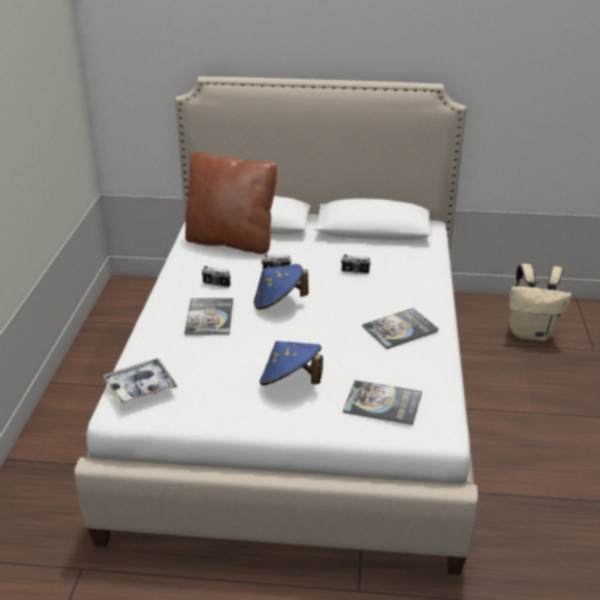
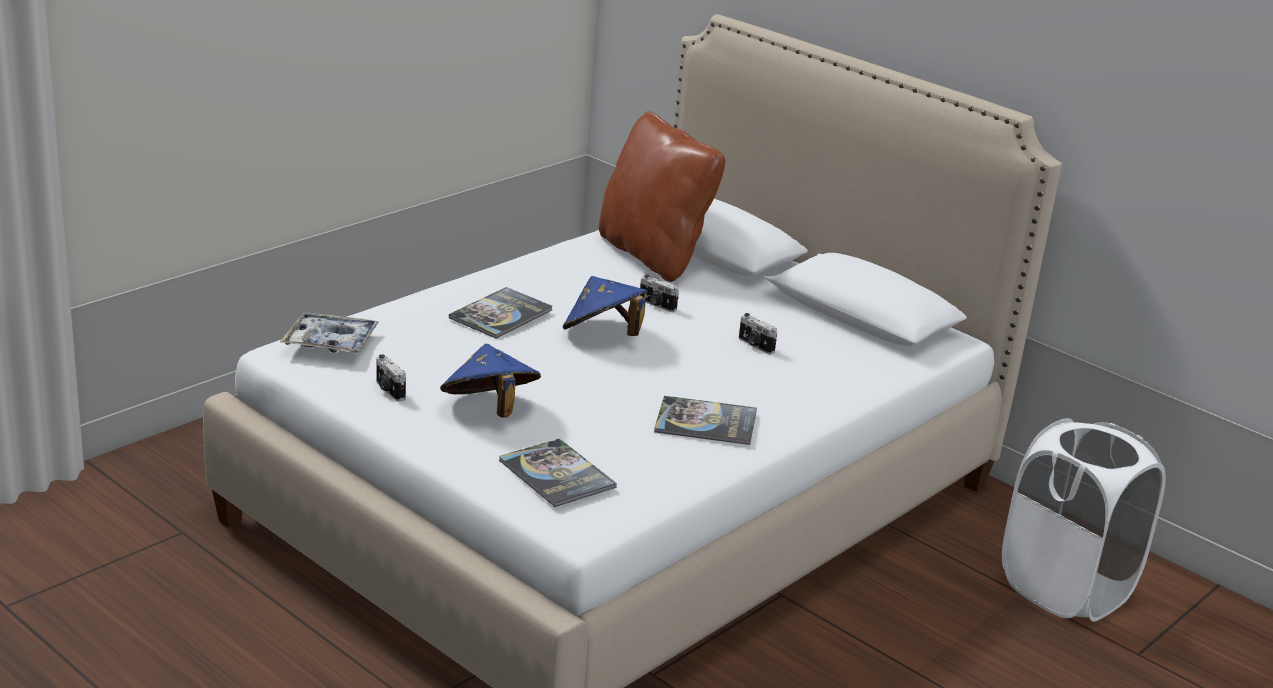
camera: 35 degrees right, 5 degrees down
(216, 284) = (563, 289): camera -> camera (389, 390)
(531, 333) = (1065, 589): beige backpack -> white laundry basket

